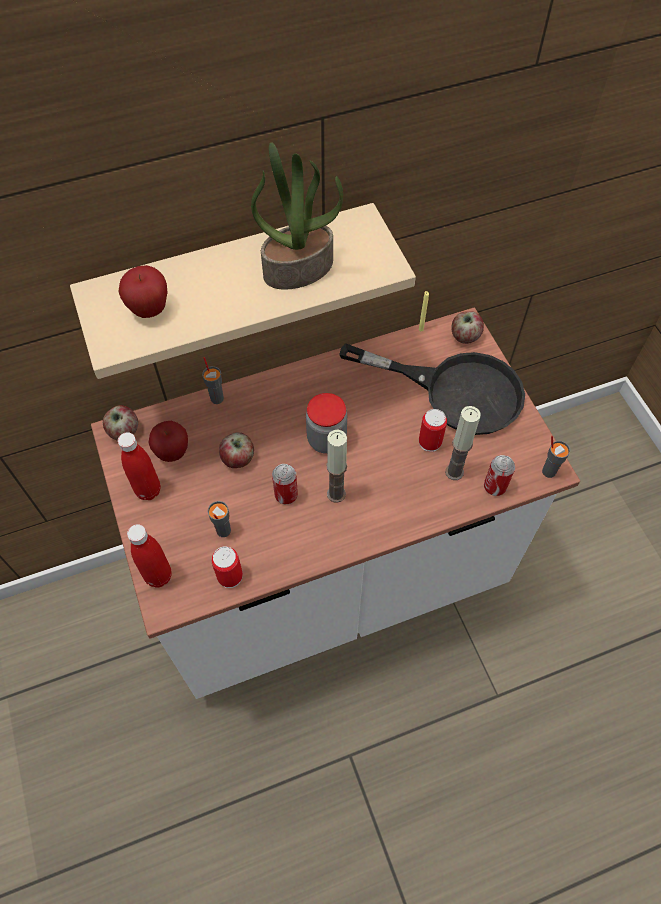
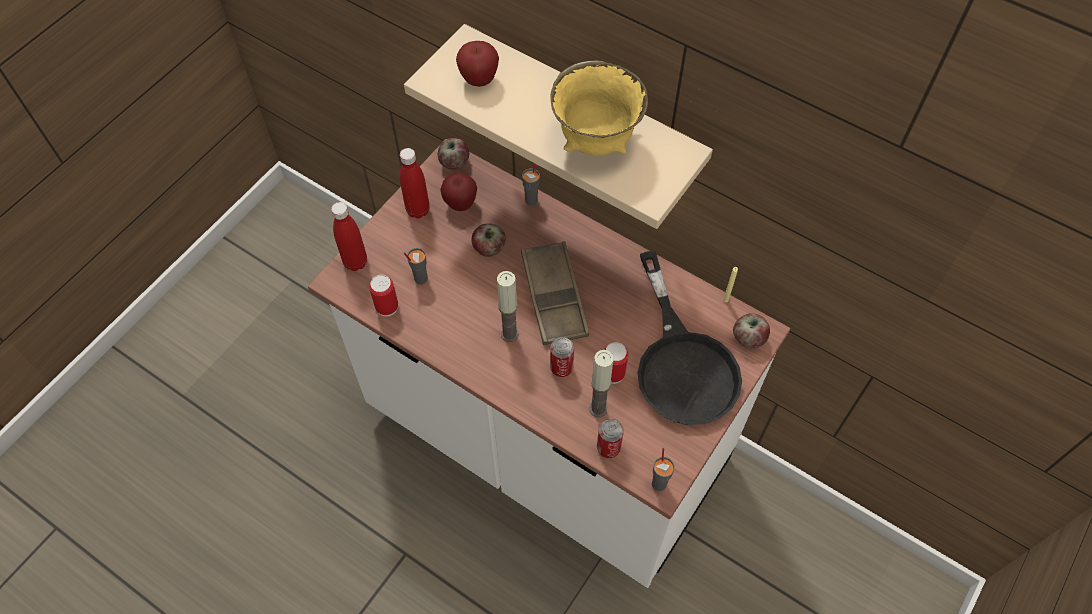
camera: 55 degrees right, 0 degrees up
(286, 495) = (482, 300): can -> can (561, 368)
(298, 268) = (596, 141): potted plant -> yellow bowl
(326, 440) = (554, 297): jar -> brown tray

